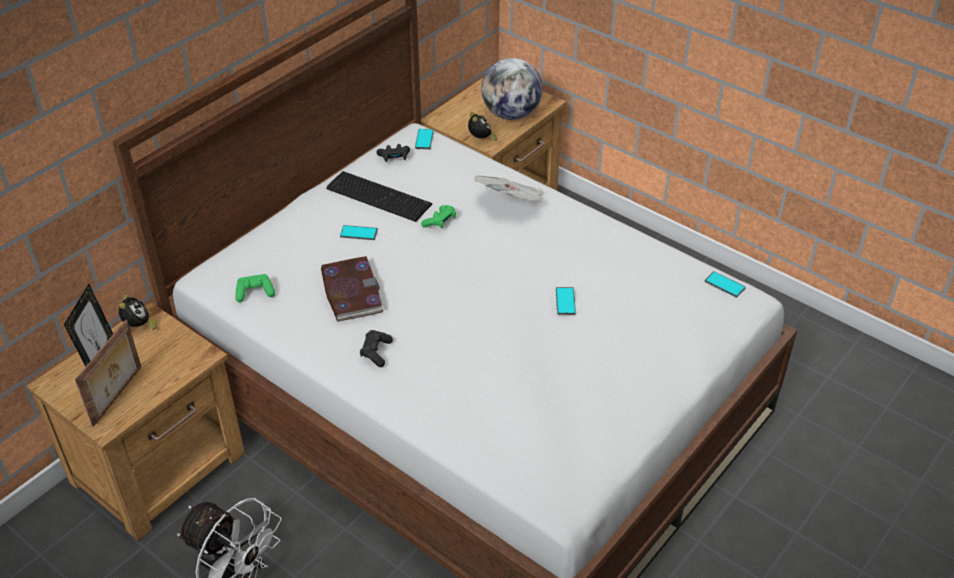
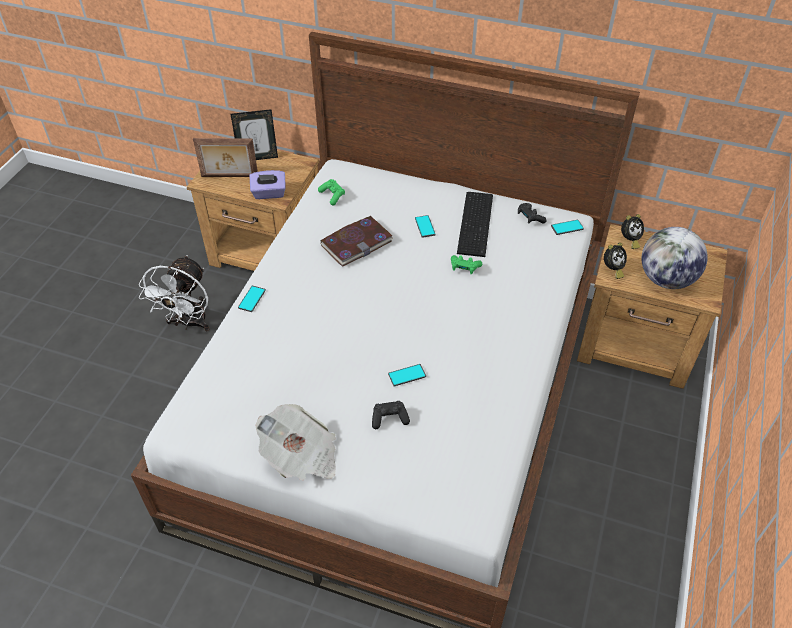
camera: 70 degrees right, 5 degrees up
(139, 326) = (293, 163): alarm clock -> alarm clock (629, 241)
(184, 362) = (269, 193): none -> purple tissue box
(376, 352) = (297, 276): black game controller -> black game controller (389, 418)
(512, 203) = (518, 306): newspaper -> newspaper (301, 456)
(724, 285) = (490, 496): phone -> phone (251, 299)

